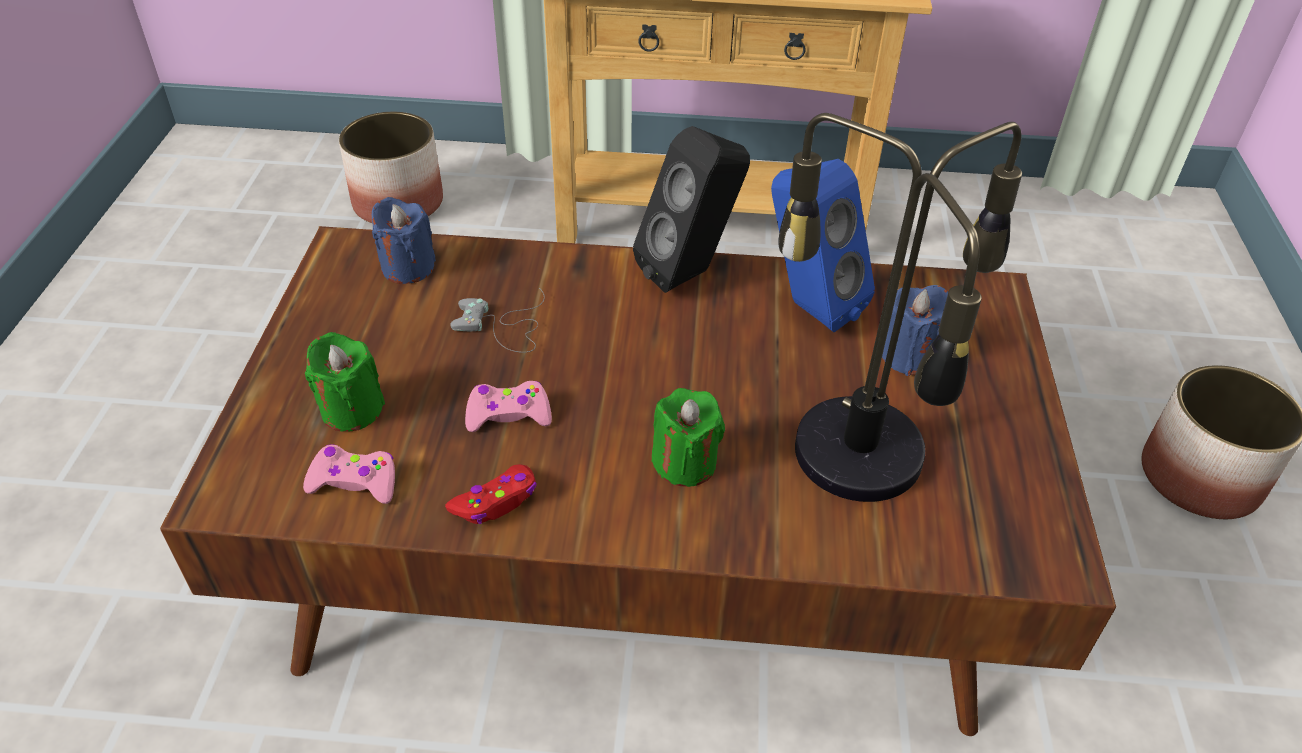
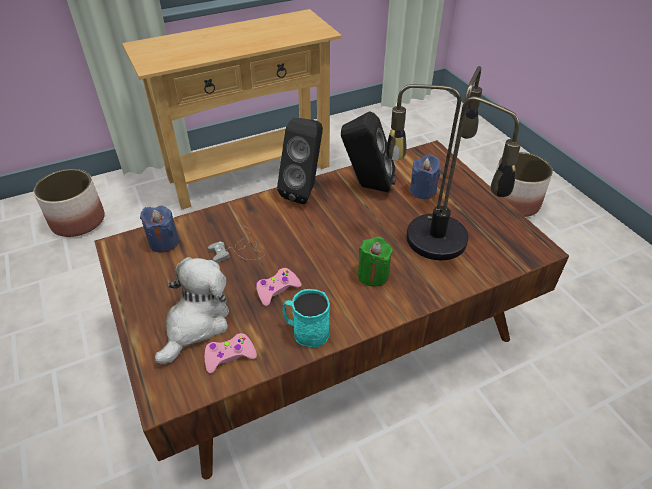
camera: 30 degrees left, 0 degrees up
(351, 410) = (196, 323): green candle -> plush toy
(496, 502) = (306, 331): red game controller -> turquoise mug
(808, 306) = (366, 186): blue speaker -> black speaker

